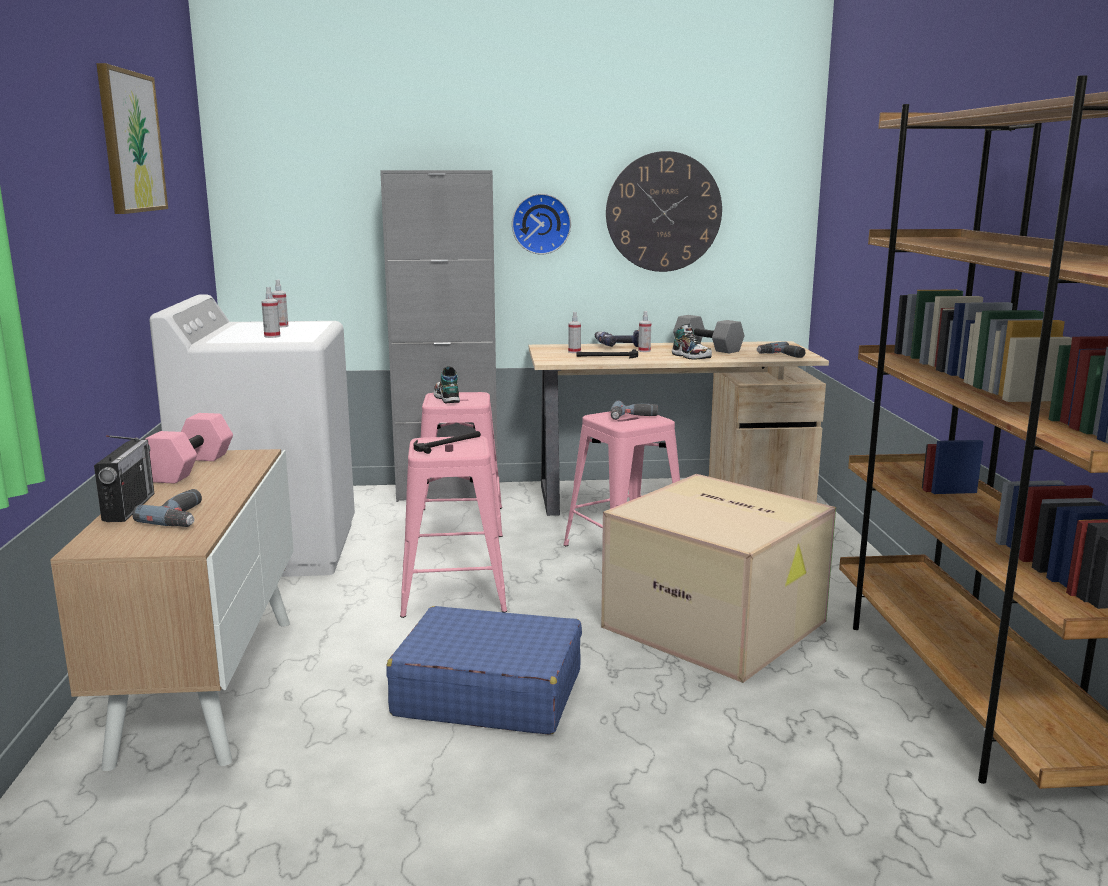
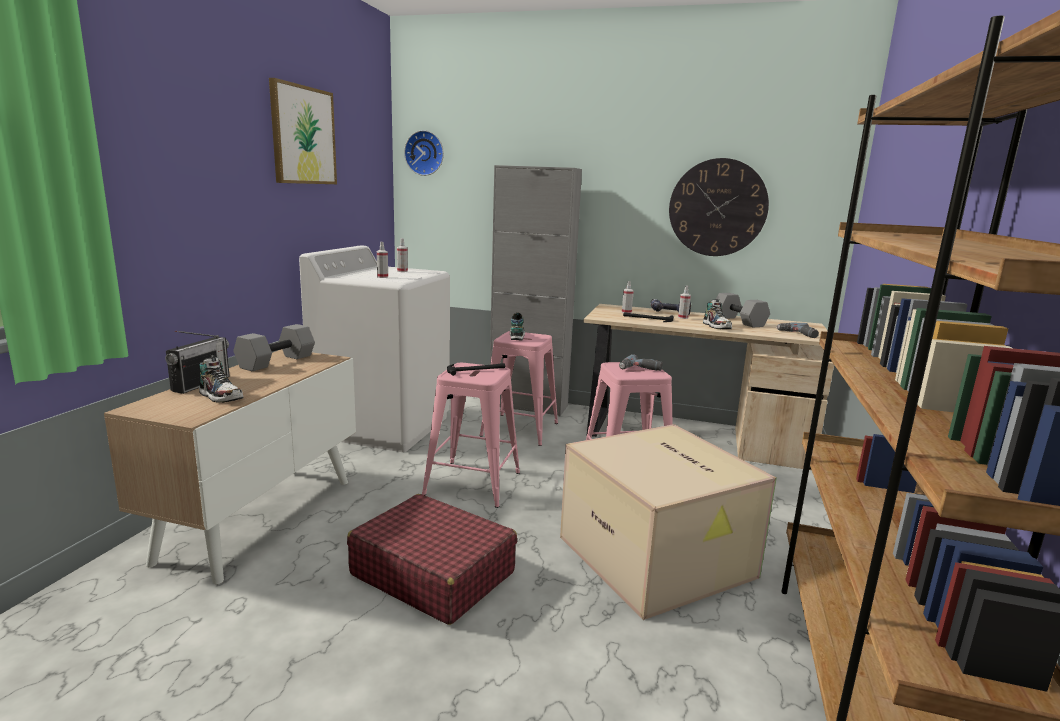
camera: 20 degrees right, 0 degrees up
(183, 517) = (221, 396): power drill -> shoe
(190, 468) = (276, 362): pink dumbbell -> grey dumbbell
(488, 693) = (432, 573): blue suitcase -> red suitcase
(541, 223) = (617, 212): wall clock -> wall clock (425, 153)

